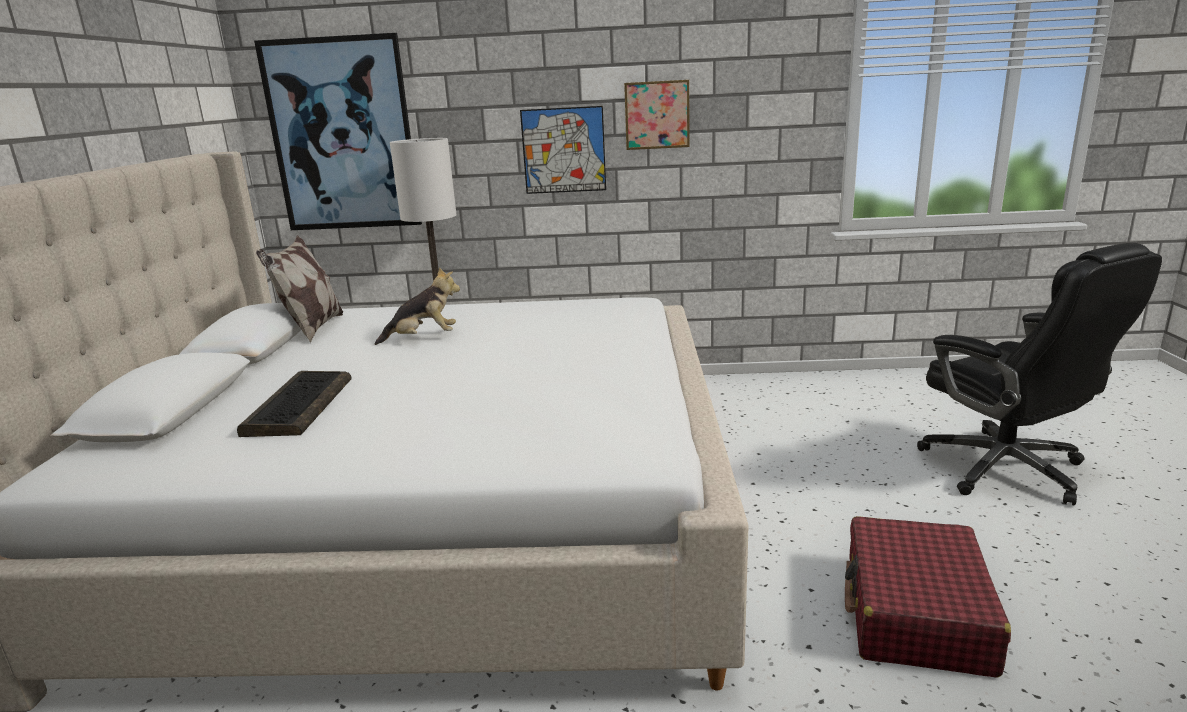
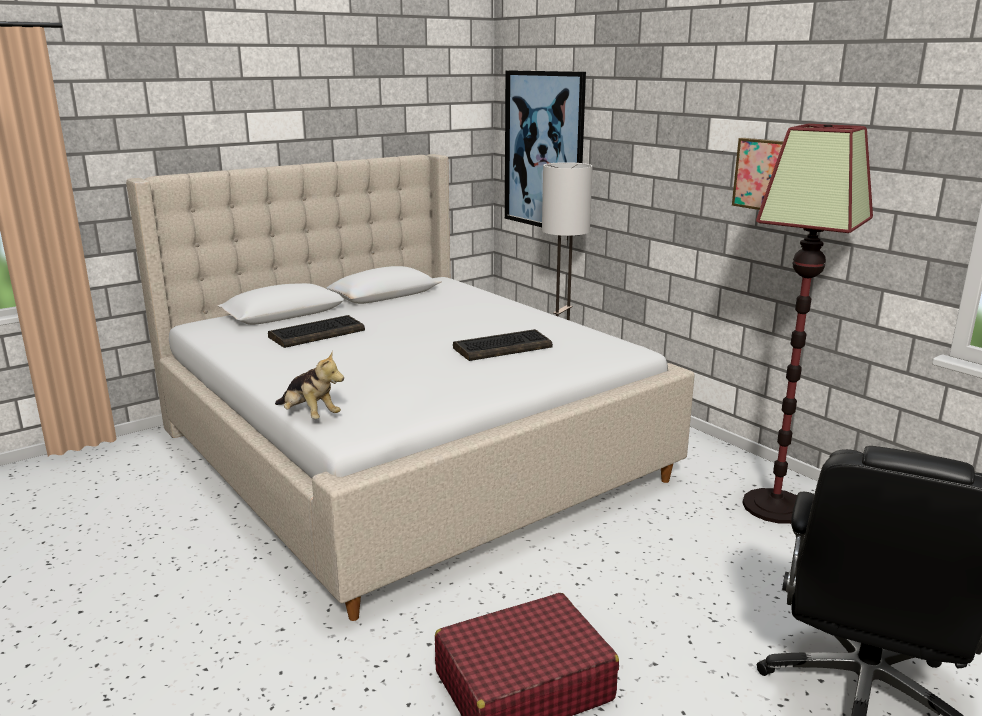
camera: 50 degrees right, 0 degrees up
(312, 329) = (425, 294): pillow -> none
(423, 338) = (452, 322): plush toy -> plush toy (309, 416)
(539, 336) = (503, 347): none -> keyboard
(563, 150) = (685, 194): picture -> none
(760, 399) = (775, 506): none -> floor lamp

